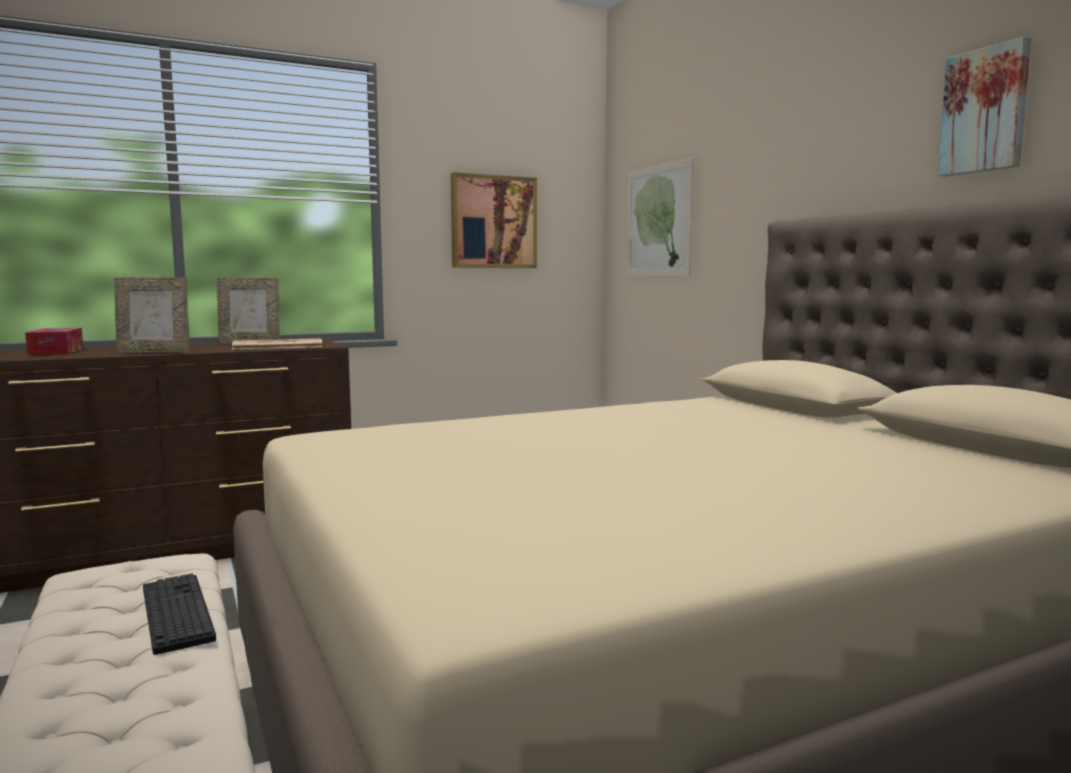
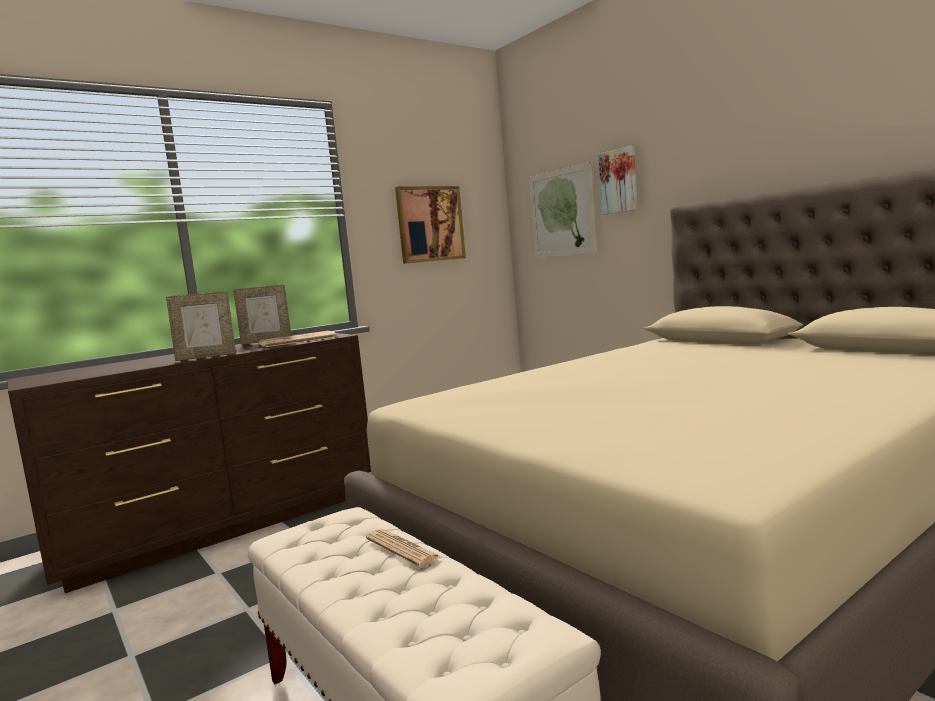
camera: 10 degrees left, 0 degrees up
(56, 351) = (114, 366): tissue box -> none
(177, 613) = (402, 548): keyboard -> newspaper
(985, 111) = (838, 117): picture -> picture (619, 181)

